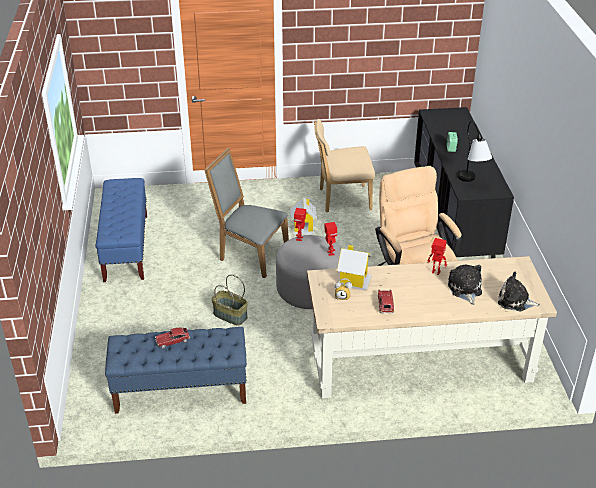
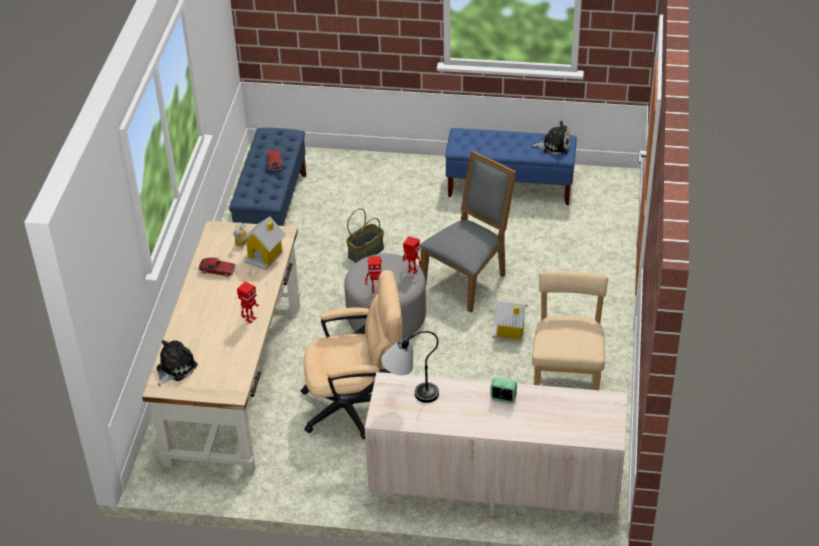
camera: 105 degrees right, 5 degrees up
(454, 217) = (494, 488): black dresser -> beige dresser
(465, 289) = (211, 334): plush toy -> plush toy (554, 145)

